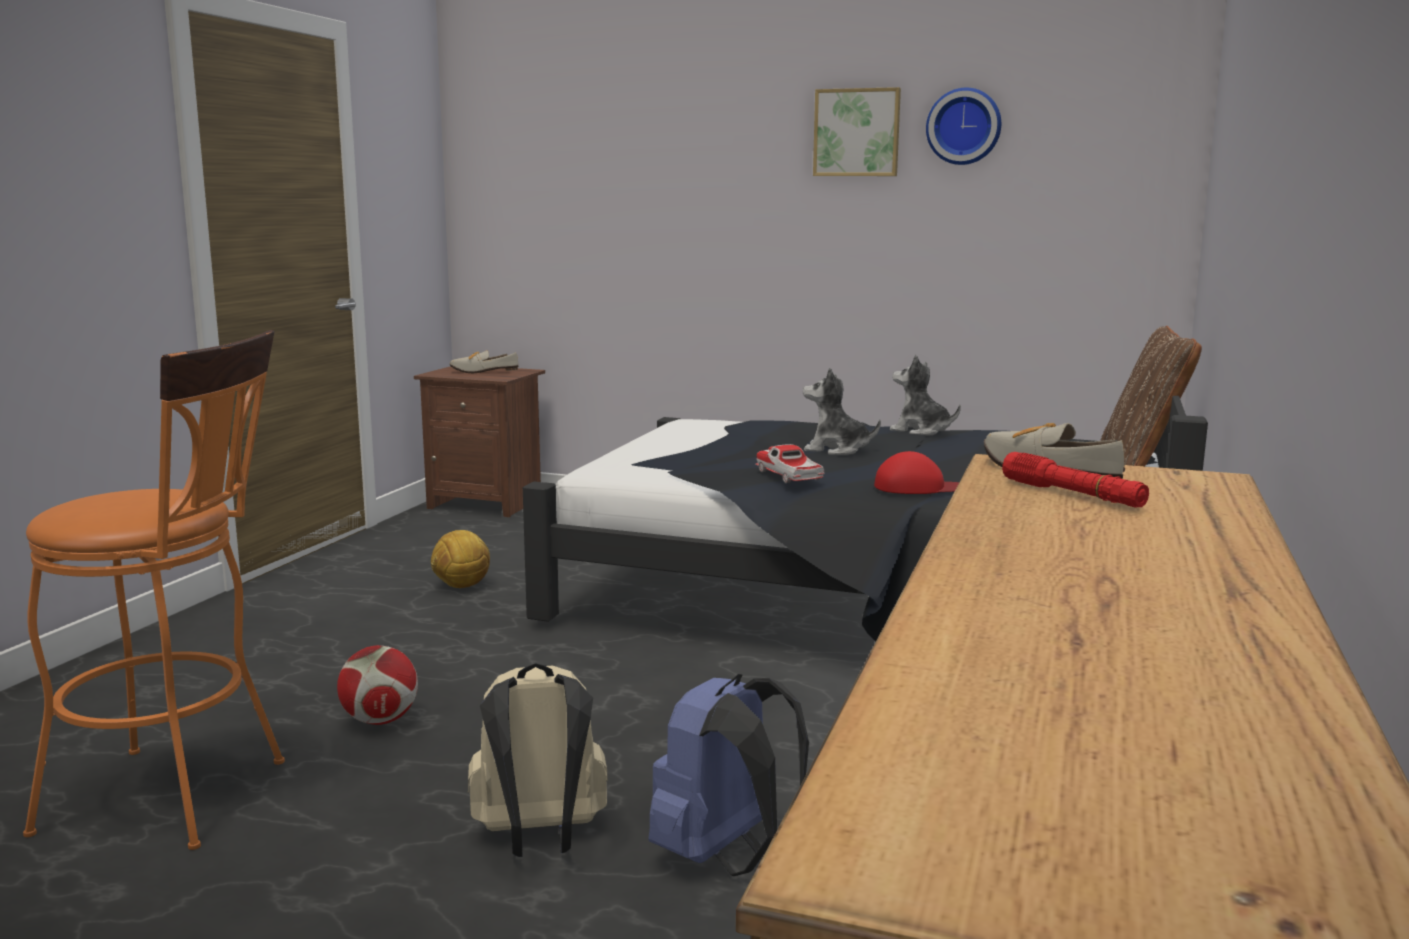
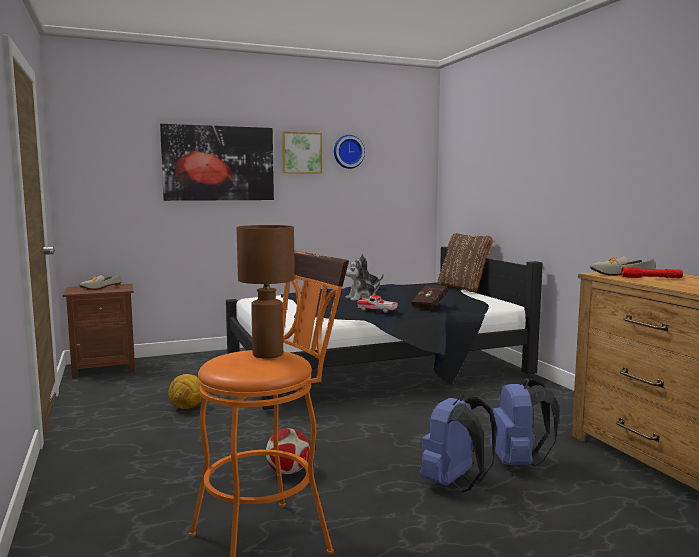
camera: 40 degrees left, 5 degrees down
(157, 500) = (267, 355): none -> brown table lamp
(539, 839) = (454, 484): beige backpack -> blue backpack
(694, 159) = (218, 163): none -> picture
(916, 487) = (430, 306): red cap -> red book

